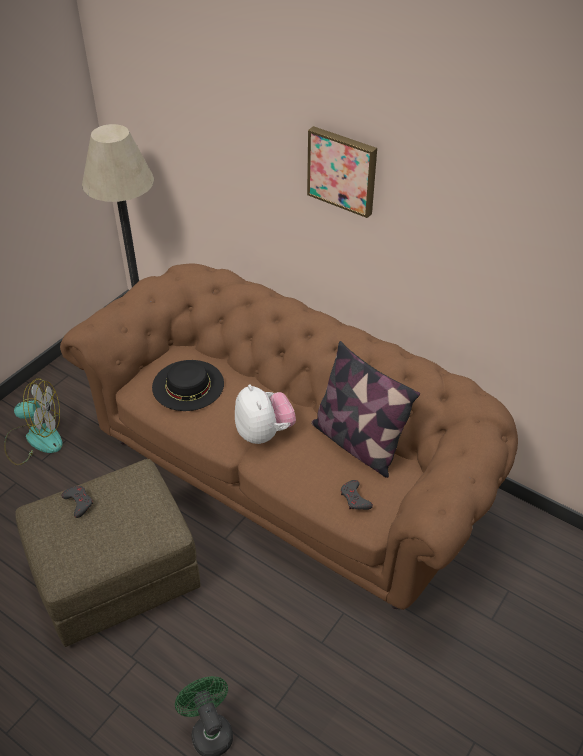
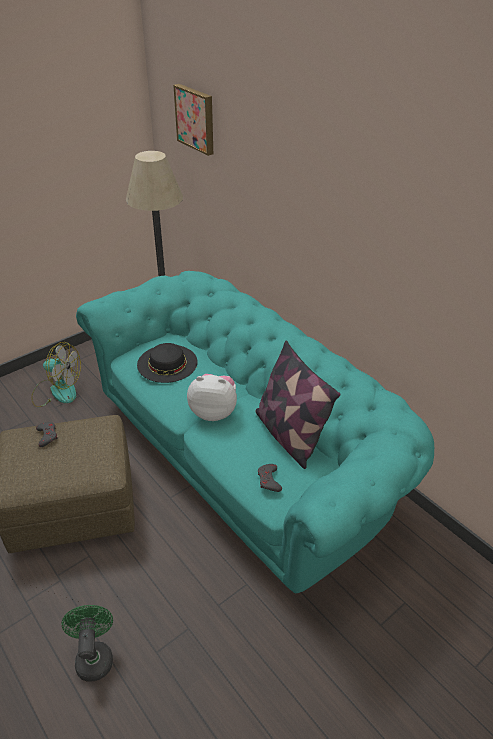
camera: 15 degrees right, 5 degrees down
(264, 433) = (214, 412): plush toy -> plush toy turned 75 degrees counterclockwise
(290, 470) = (244, 455): brown sofa -> turquoise sofa
(343, 170) = (315, 195): picture -> picture (196, 119)

